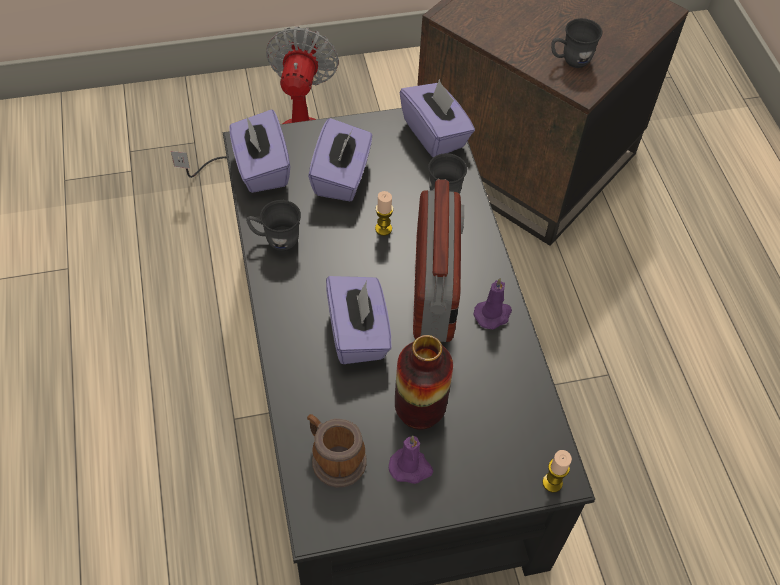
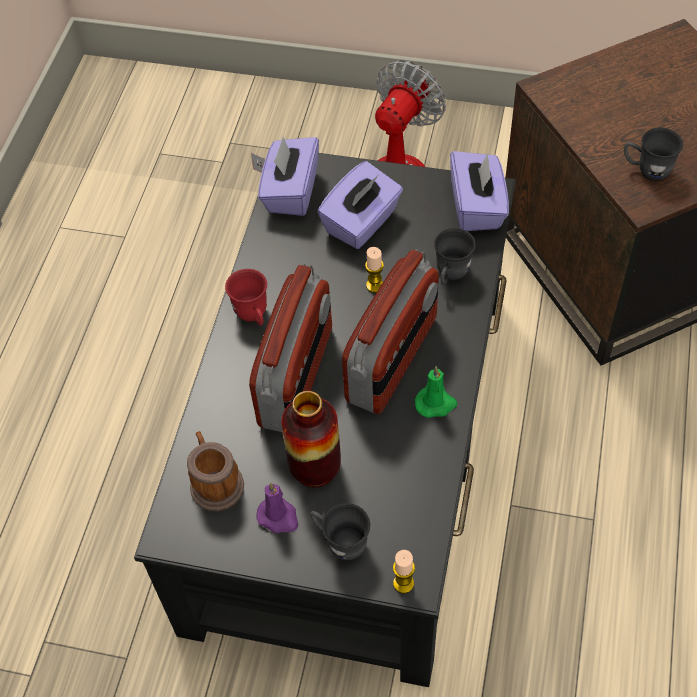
camera: 30 degrees right, 0 degrees up
(275, 241) = (268, 265): grey mug -> grey mug (340, 542)
(287, 292) = (253, 316): none -> red mug
(358, 334) = (297, 377): purple tissue box -> radio
(493, 314) = (436, 403): purple candle -> green candle

